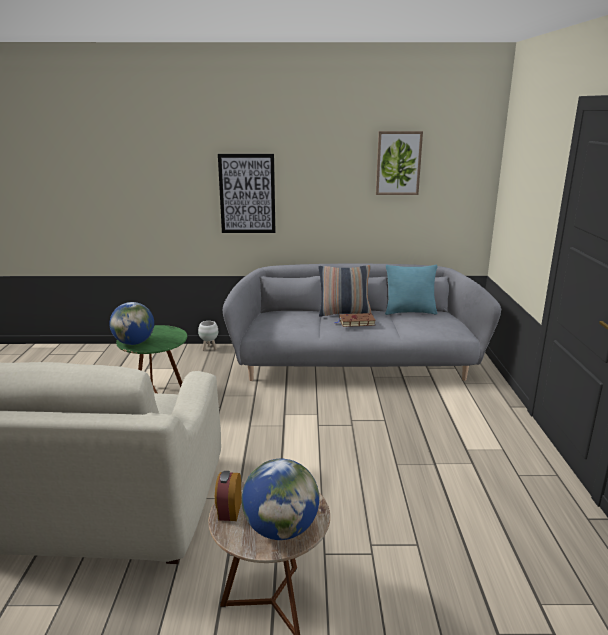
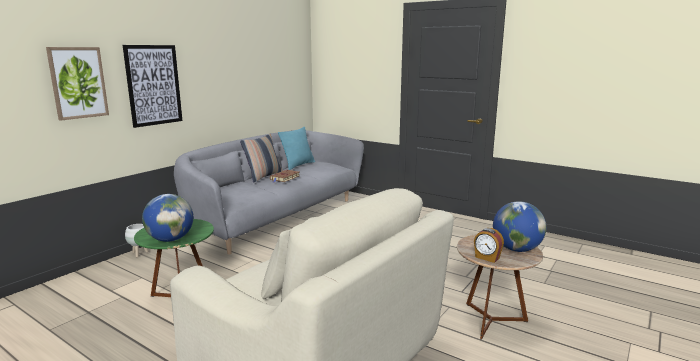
camera: 55 degrees left, 5 degrees down
(398, 163) = (260, 53): picture -> picture (78, 83)

